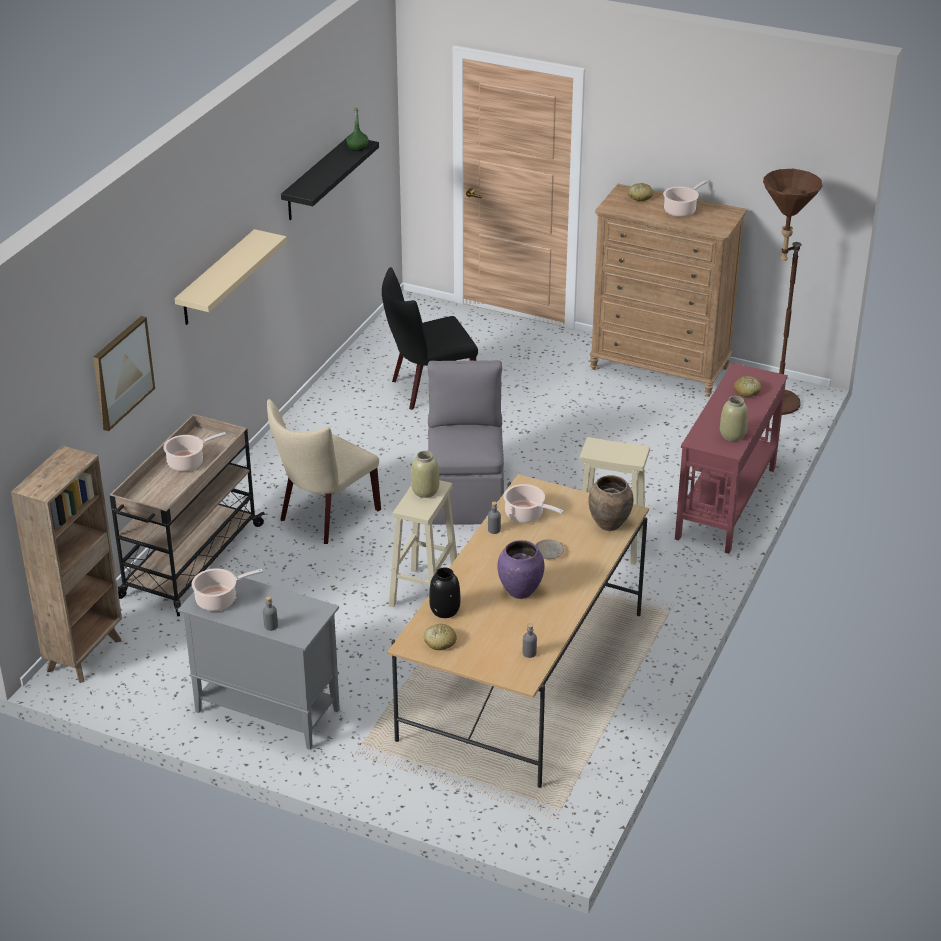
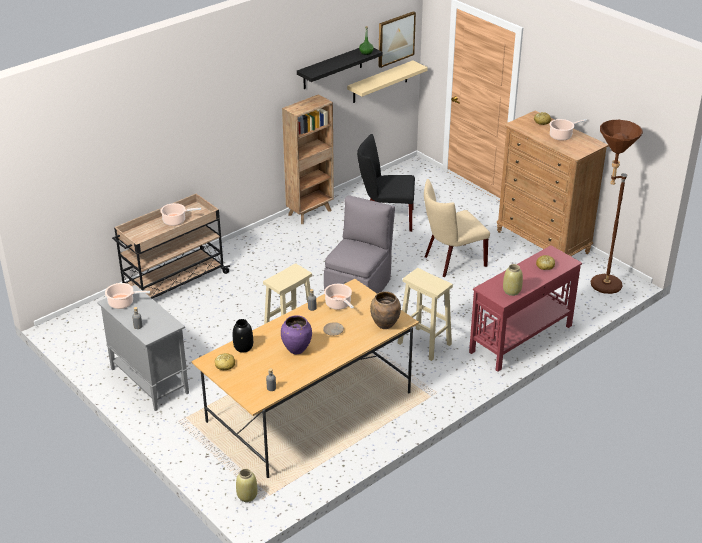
camera: 25 degrees right, 0 degrees up
(85, 654) = (79, 318): brown bookcase -> brown bookcase (310, 212)
(122, 372) = (136, 155): picture -> picture (395, 39)
(217, 278) = (230, 113): beige shelf -> beige shelf (380, 82)
(325, 517) = (267, 278): beige chair -> beige chair (451, 261)
(425, 491) = (291, 274): beige vase -> beige vase (247, 496)

